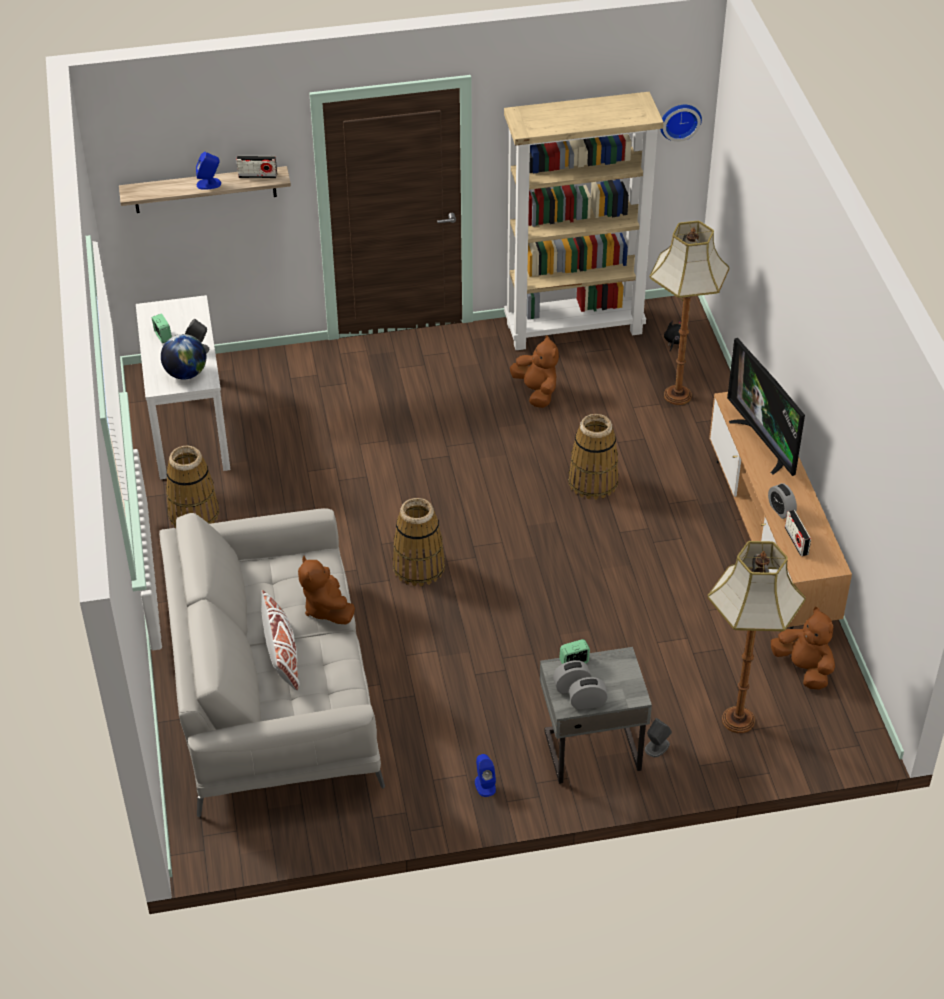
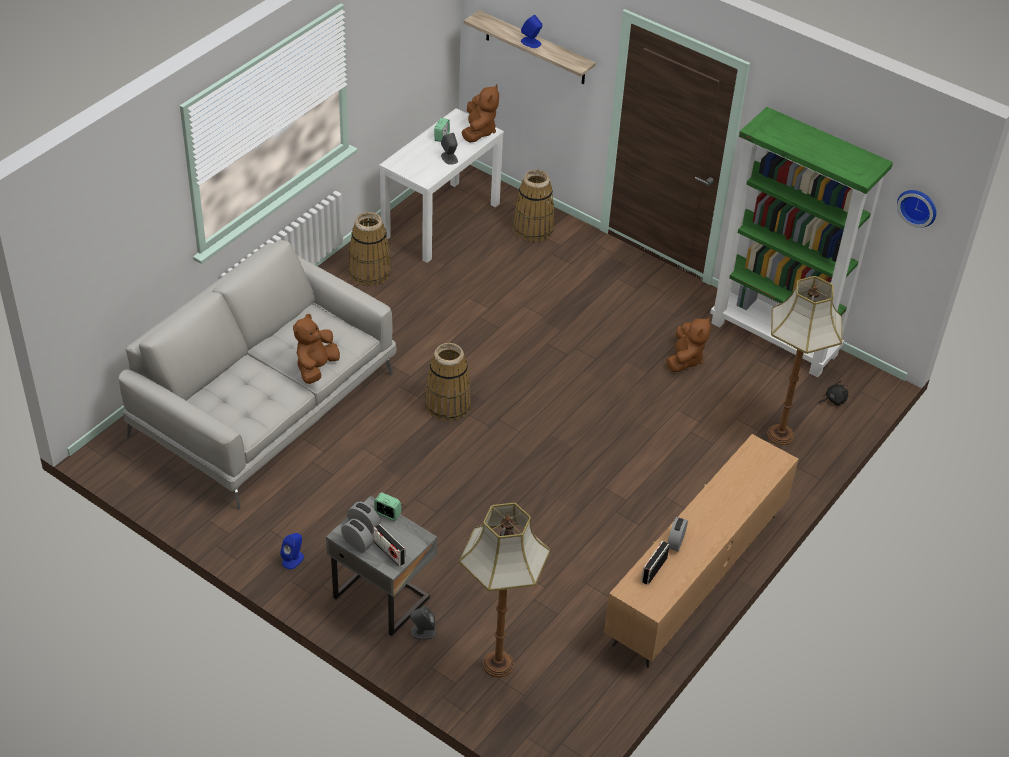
camera: 45 degrees right, 0 degrees up
(186, 373) = (421, 167): globe -> none
(257, 176) = (568, 56): radio -> radio (389, 552)
(282, 655) = (253, 373): white pillow -> none
(575, 327) = (775, 339): beige bookcase -> green bookcase
(593, 482) = (635, 443): basket -> basket (533, 229)
(764, 443) = (734, 492): television -> none
(804, 668) = (591, 674): brown plush toy -> brown plush toy (479, 131)

